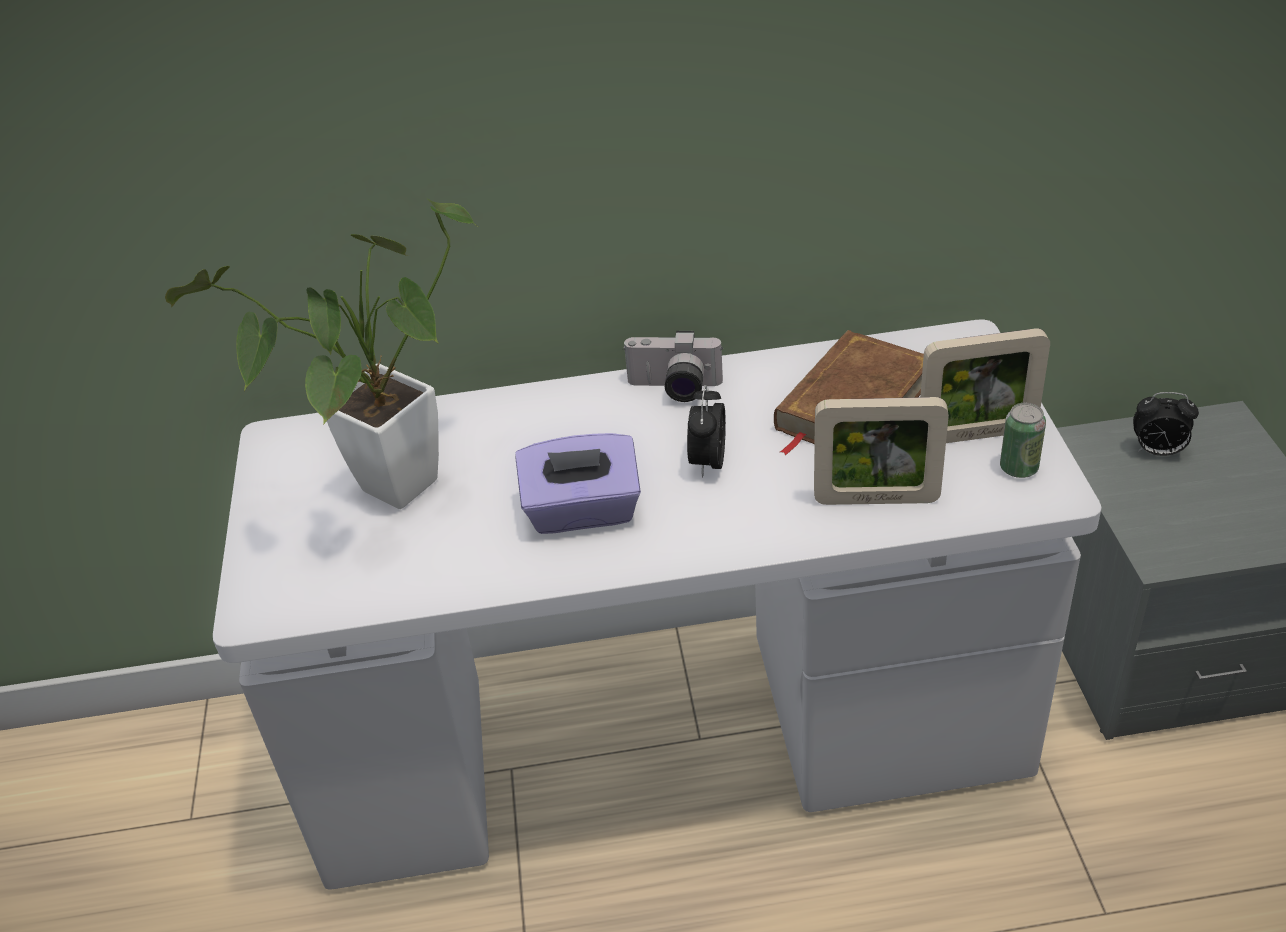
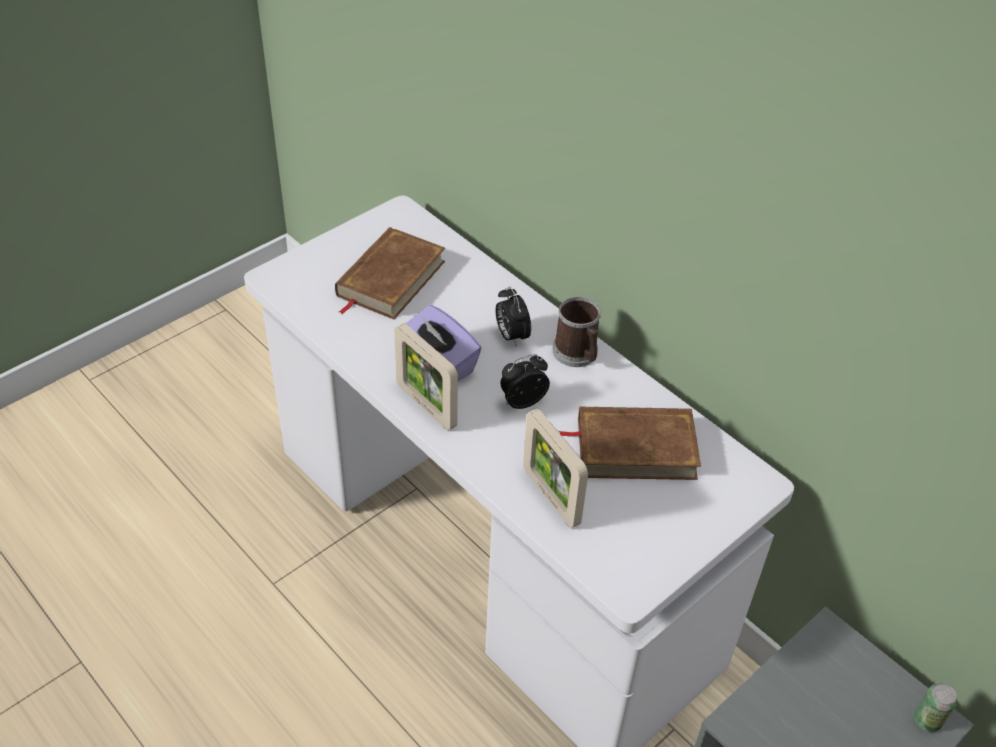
camera: 50 degrees right, 5 degrees up
(386, 495) = (390, 279): potted plant -> brown book
(674, 389) = (578, 354): camera -> mug
(976, 434) = (657, 525): picture frame -> picture frame (426, 406)
(1018, 468) = (640, 561): can -> can (927, 720)
(1157, 451) = (856, 683): alarm clock -> alarm clock (511, 336)

